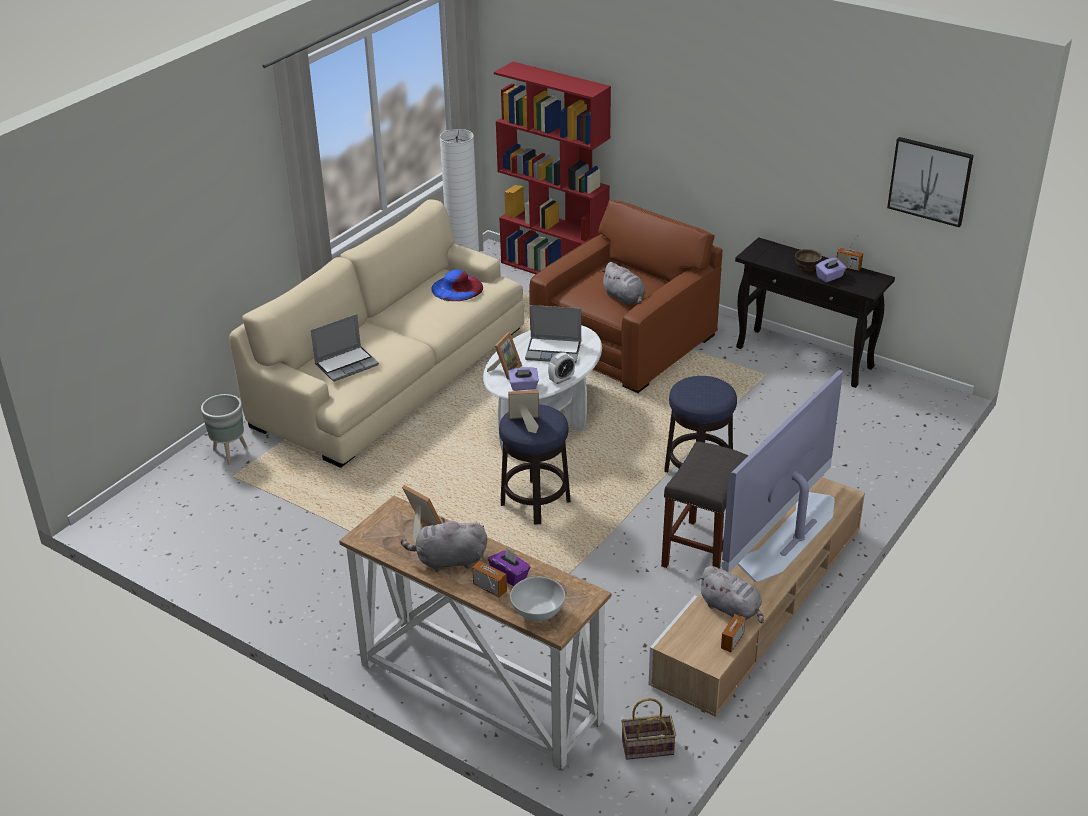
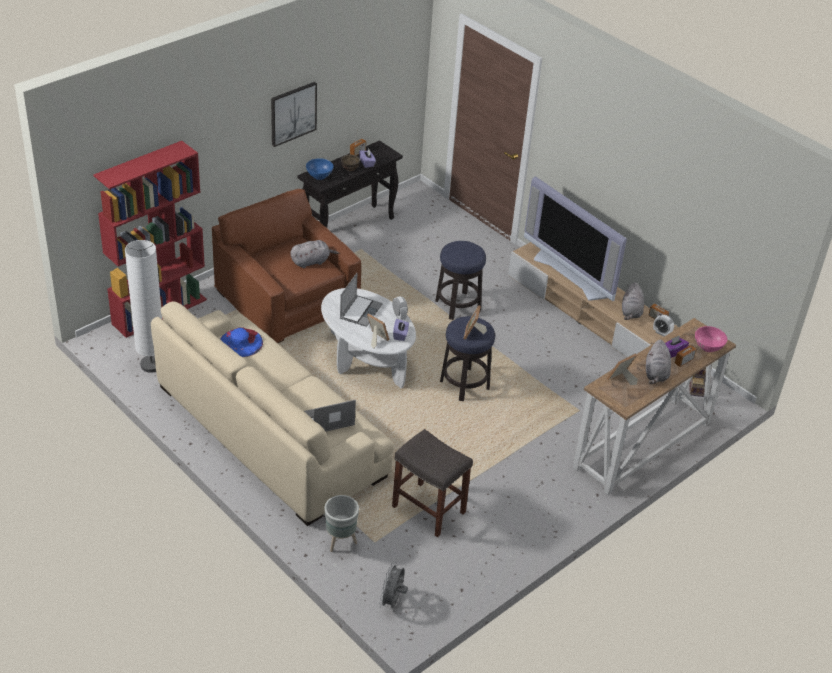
camera: 80 degrees left, 5 degrees up
(145, 505) = (392, 601): none -> grey fan
(347, 364) = (329, 420): laptop -> laptop turned 90 degrees counterclockwise
(538, 613) = (708, 347): white bowl -> pink bowl
(696, 649) = (661, 333): none -> alarm clock
(703, 552) = (538, 324): grey stool -> grey stool (429, 509)
(732, 609) = (631, 312): grey plush toy -> grey plush toy turned 135 degrees clockwise
(769, 250) = (319, 176): none -> blue bowl
(930, 181) = (390, 69): picture -> picture (293, 113)

